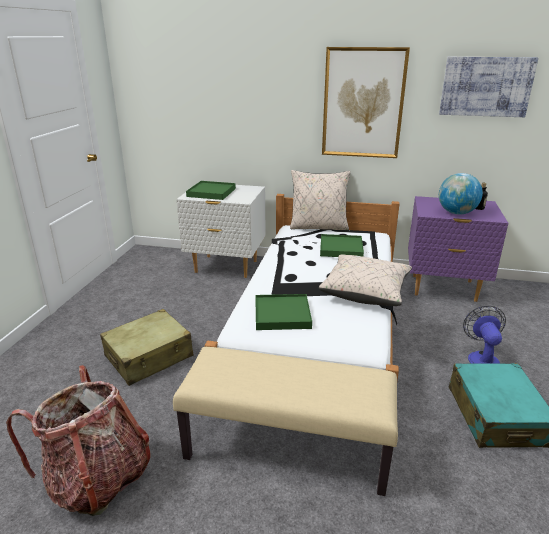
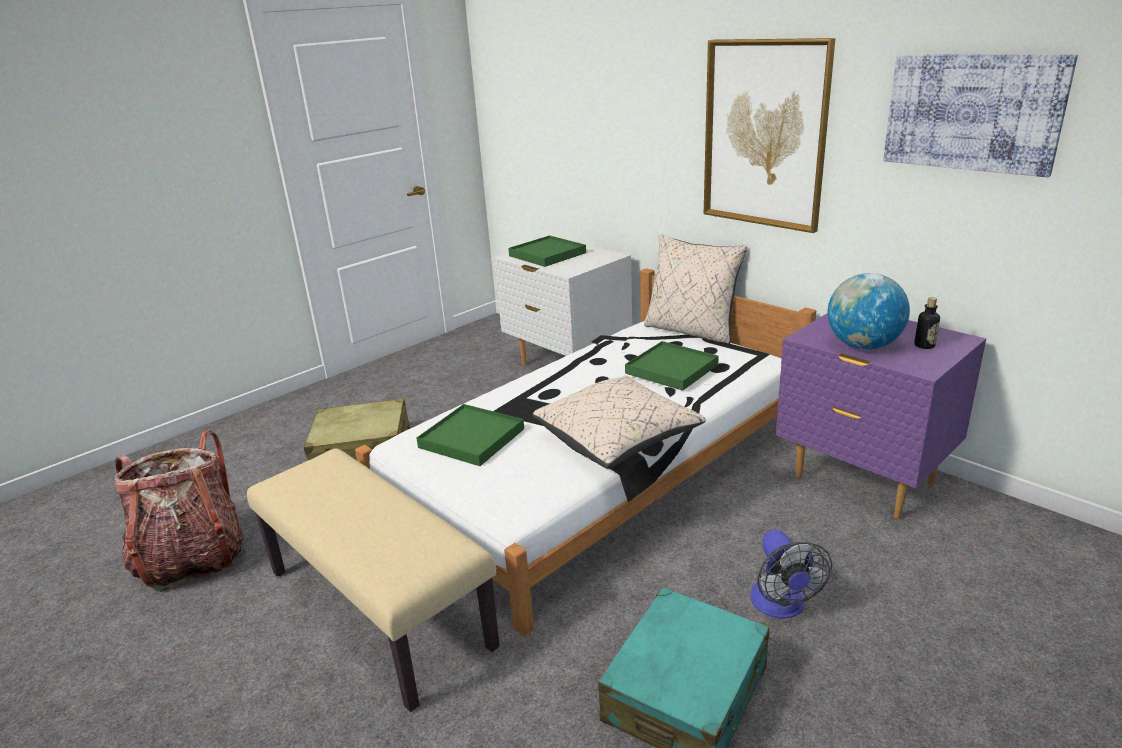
camera: 35 degrees right, 0 degrees up
(481, 357) = (781, 606): fan -> fan turned 135 degrees clockwise

